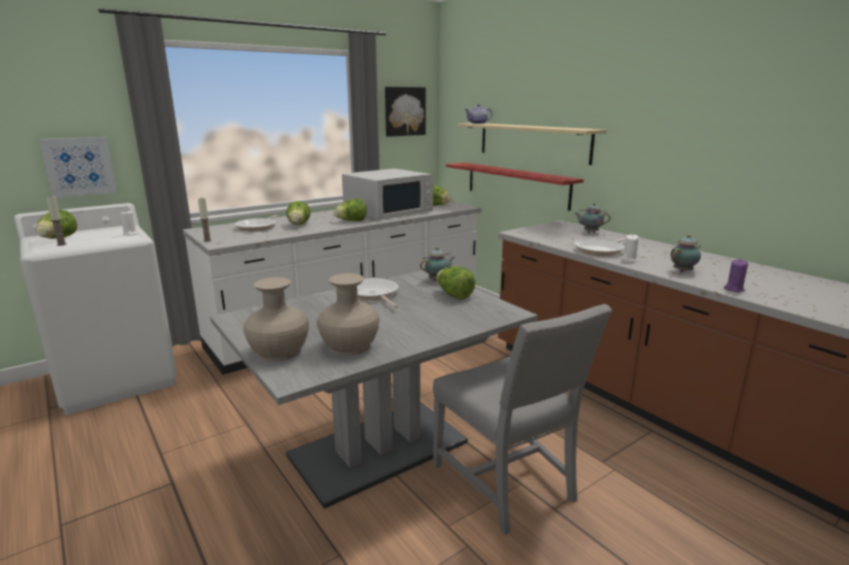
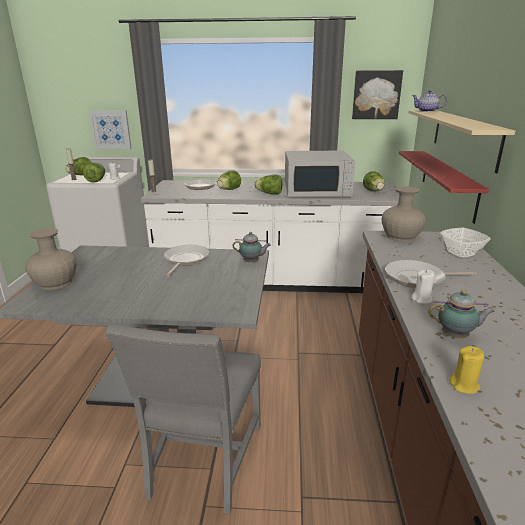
camera: 40 degrees right, 5 degrees up
(349, 346) = (90, 294): beige vase -> beige vase (400, 236)
(454, 295) = (233, 280): lettuce -> lettuce (96, 180)
(590, 232) = (461, 254): teapot -> bowl
(733, 289) = (464, 385): purple candle -> yellow candle

